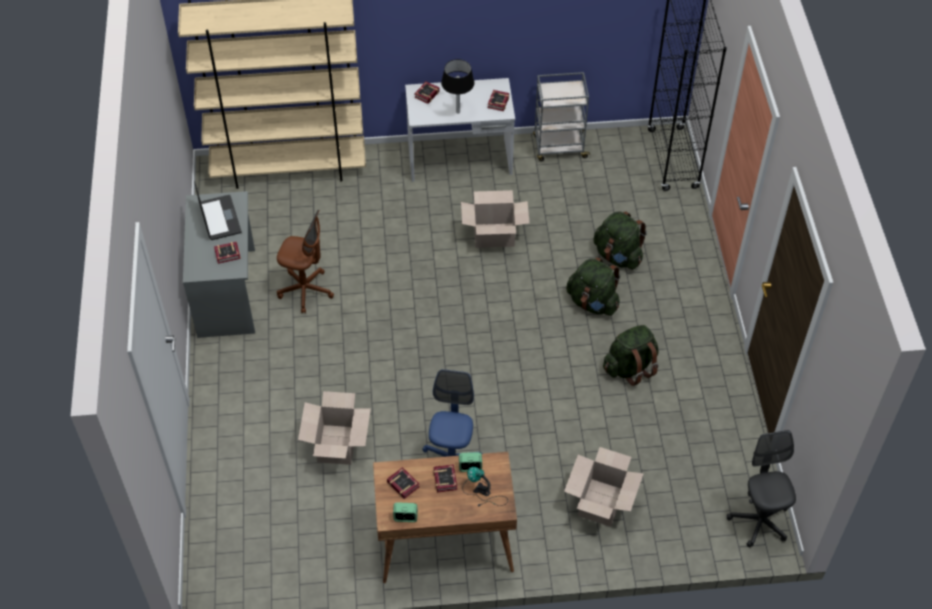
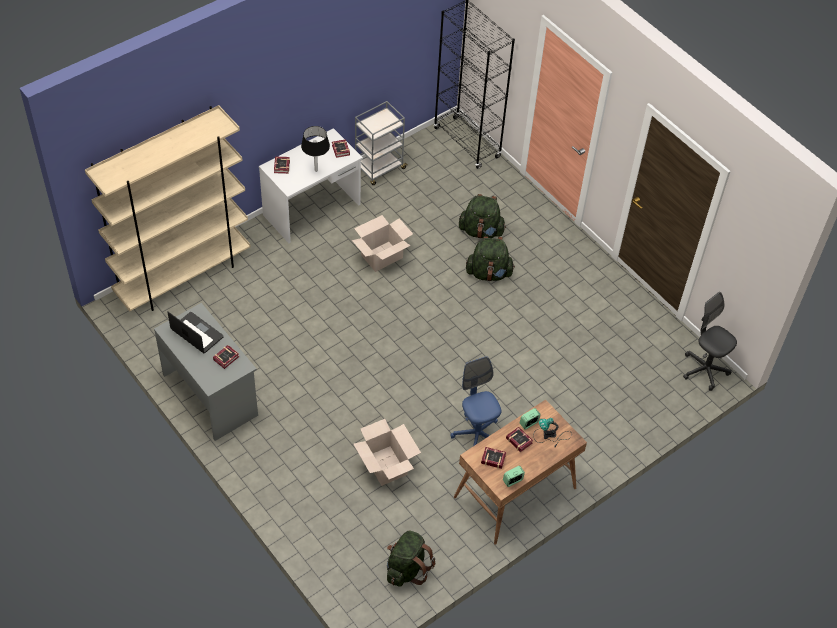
camera: 35 degrees left, 0 degrees up
(306, 291) = (272, 364): brown office chair -> none
(601, 503) = (598, 411): cardboard box -> none
(630, 367) = (548, 307): green backpack -> green backpack (407, 568)

